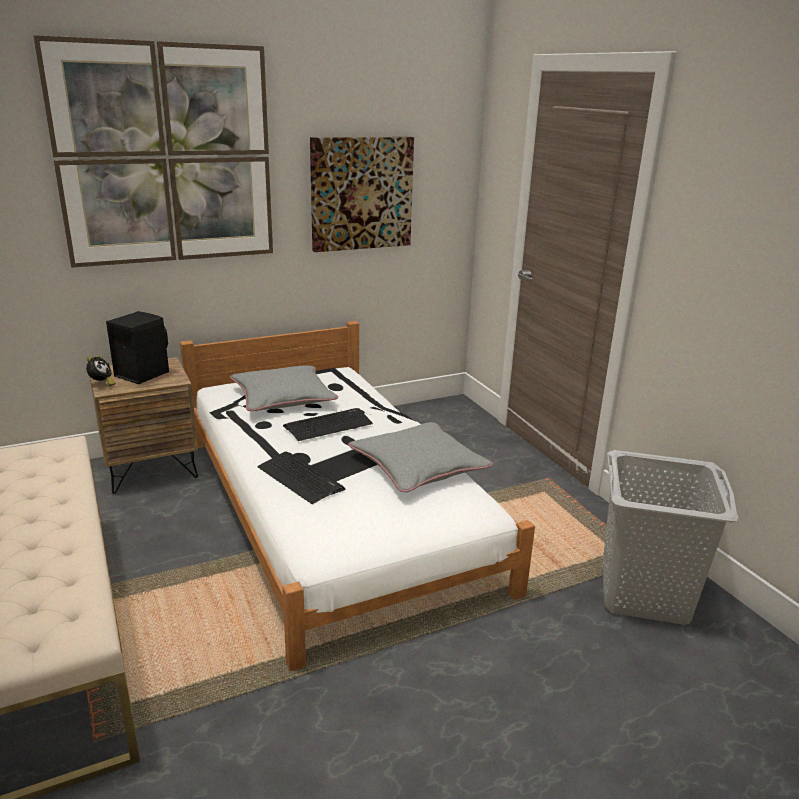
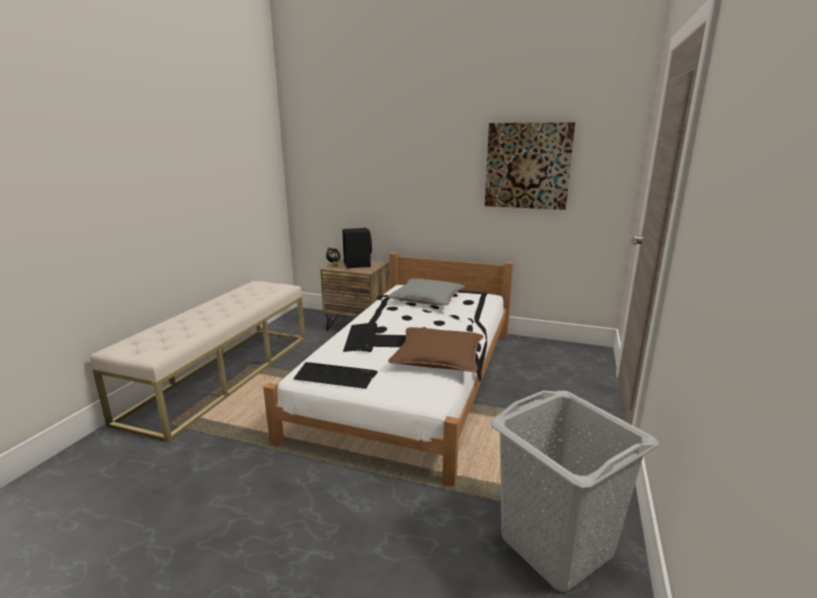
camera: 45 degrees right, 5 degrees down
(166, 156) = (395, 135): picture -> none
(328, 425) = (423, 318): keyboard -> keyboard (335, 376)
(418, 466) = (438, 357): grey pillow -> brown pillow

